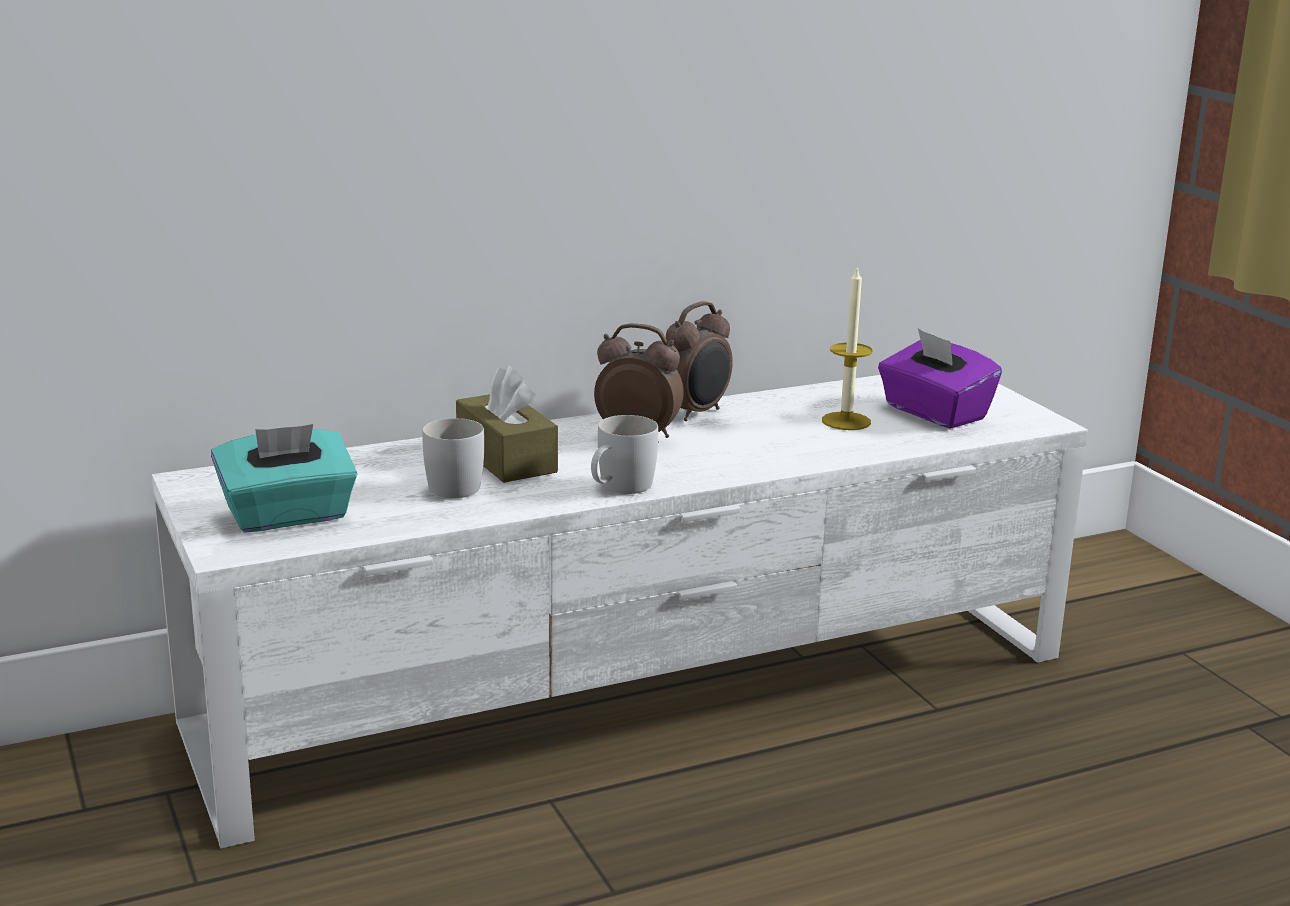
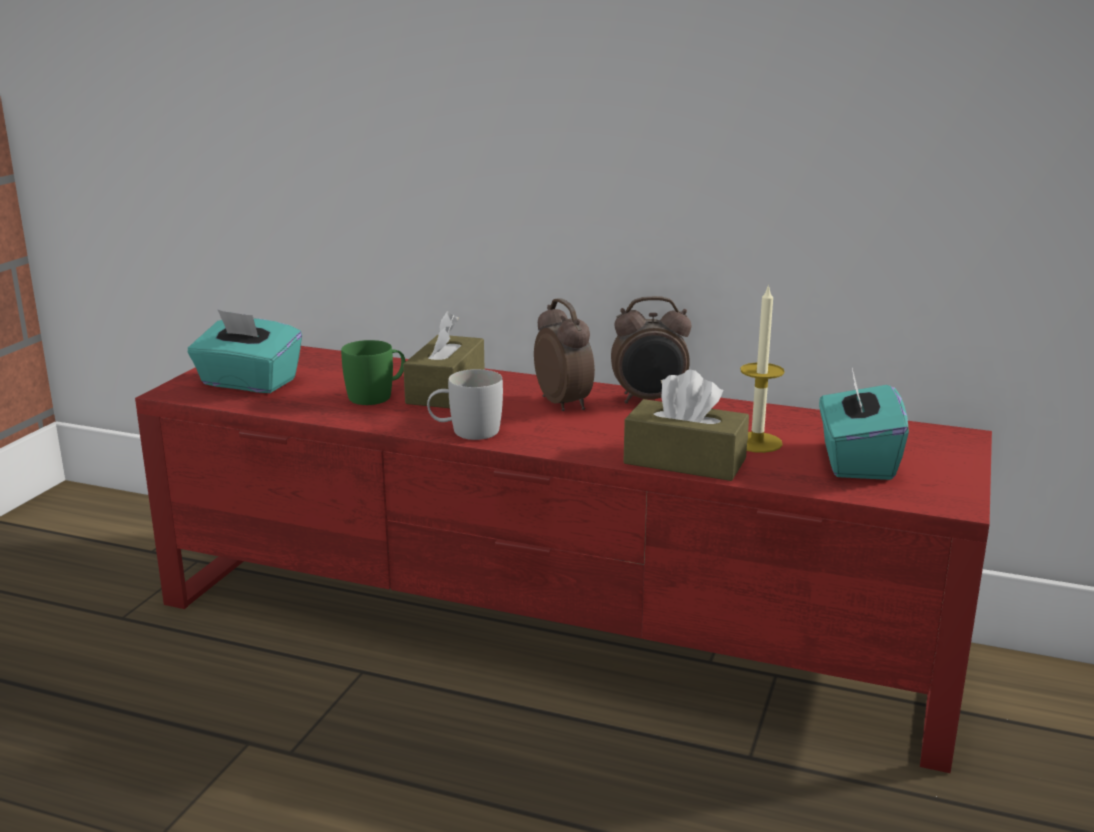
camera: 45 degrees right, 0 degrees up
(456, 484) = (377, 395): white mug -> green mug
(643, 688) = (551, 628): white tv stand -> red tv stand
(833, 452) = (684, 461): none -> brown tissue box
(934, 413) = (856, 461): purple tissue box -> turquoise tissue box

